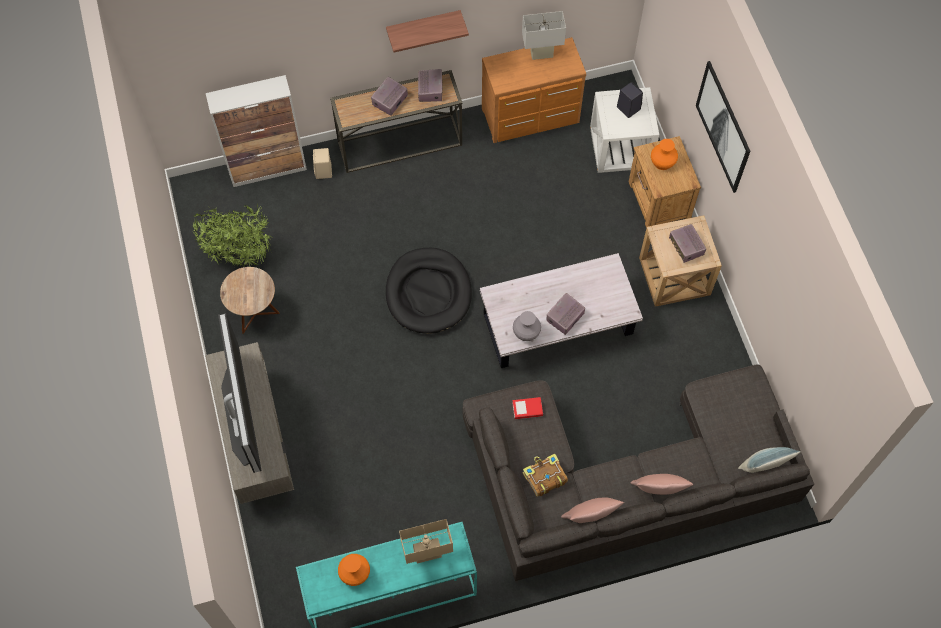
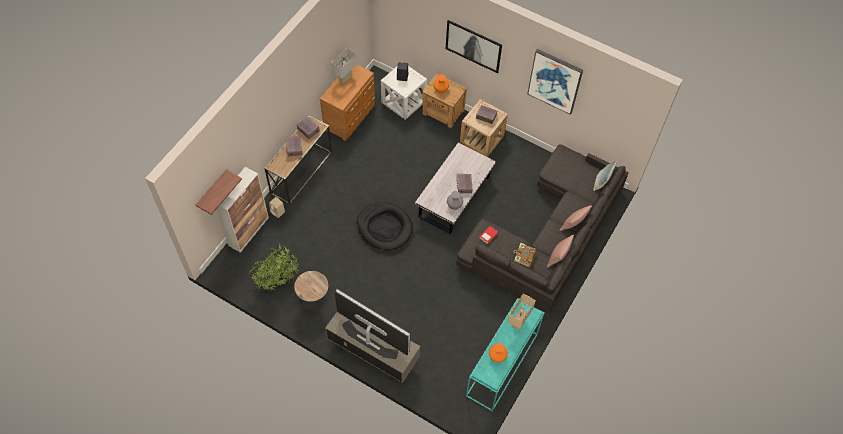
camera: 45 degrees left, 5 degrees down
(423, 26) = (293, 96): shelf -> shelf (212, 191)
(786, 262) = (555, 81): none -> picture

